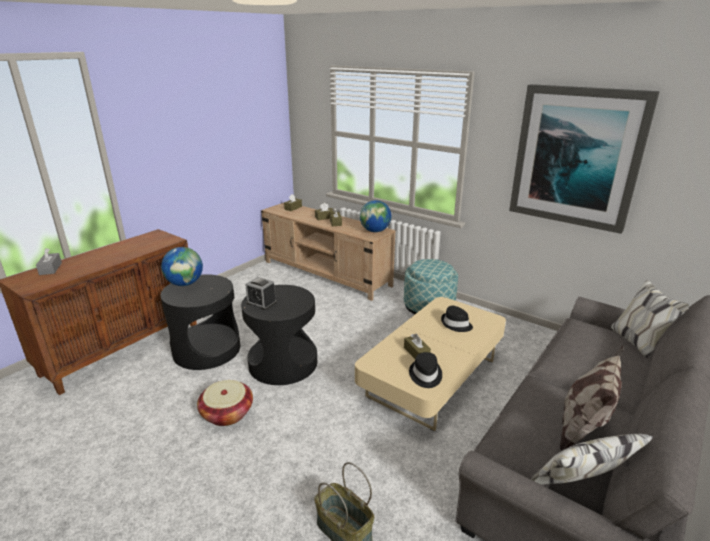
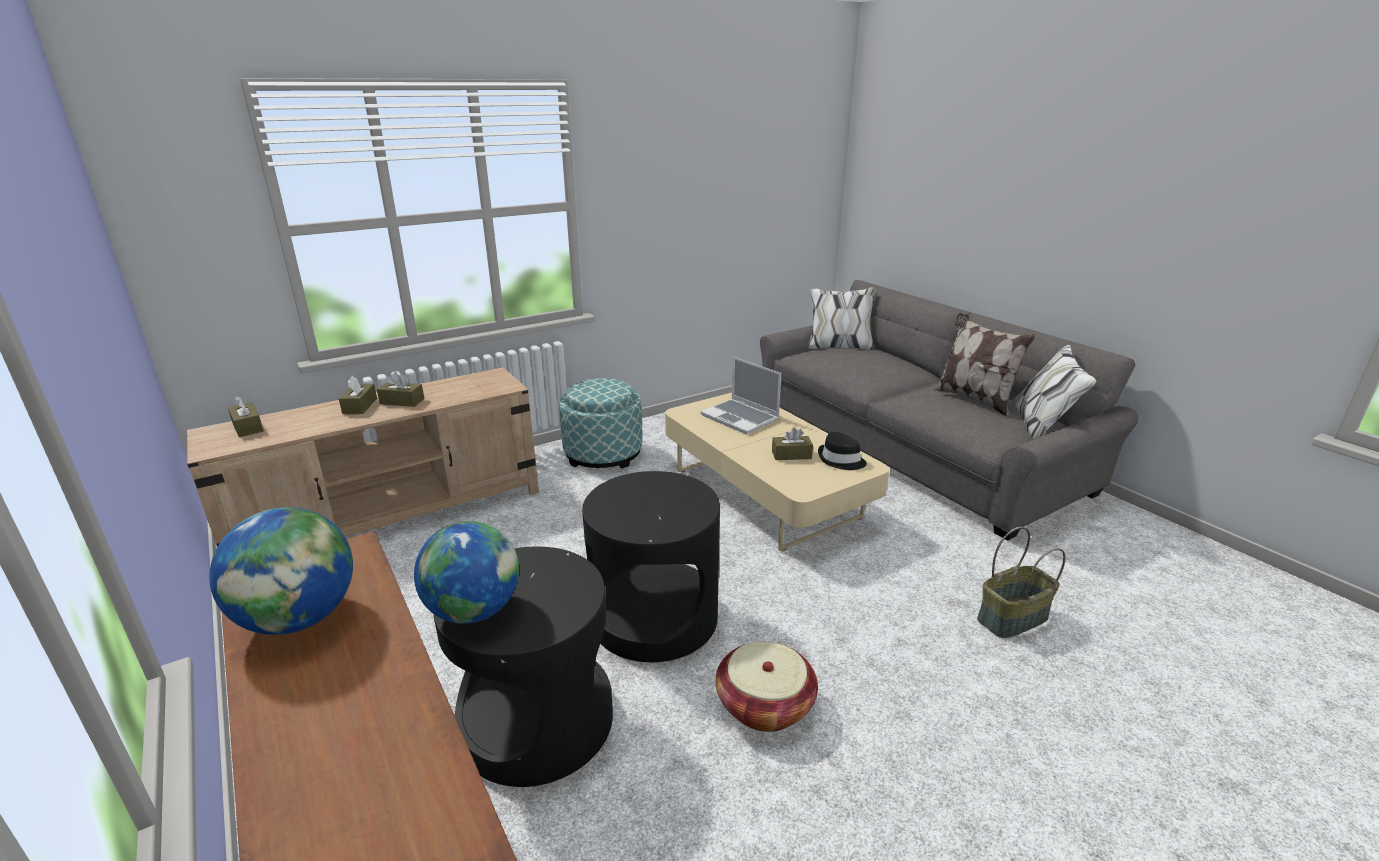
camera: 70 degrees left, 0 degrees up
(50, 269) = (305, 817): grey tissue box -> none
(261, 303) = (646, 520): alarm clock -> none
(375, 231) = (488, 380): globe -> globe (299, 619)
(456, 324) = (741, 418): black hat -> laptop
(577, 157) = (707, 181): picture -> none

